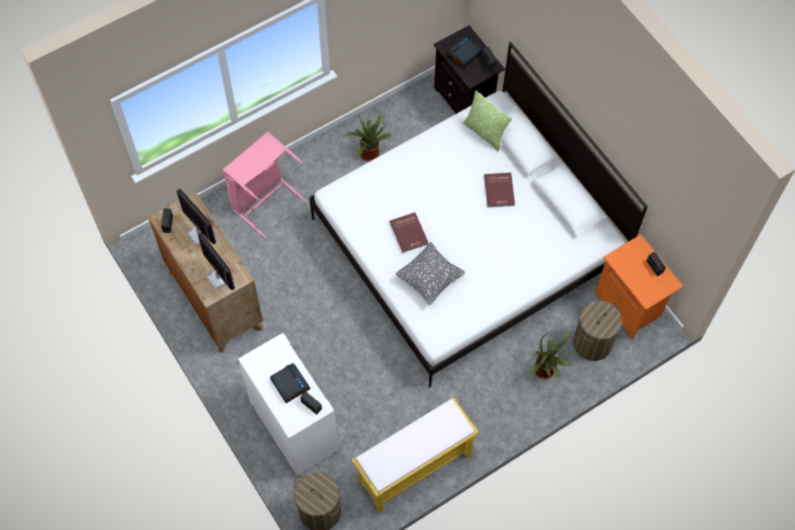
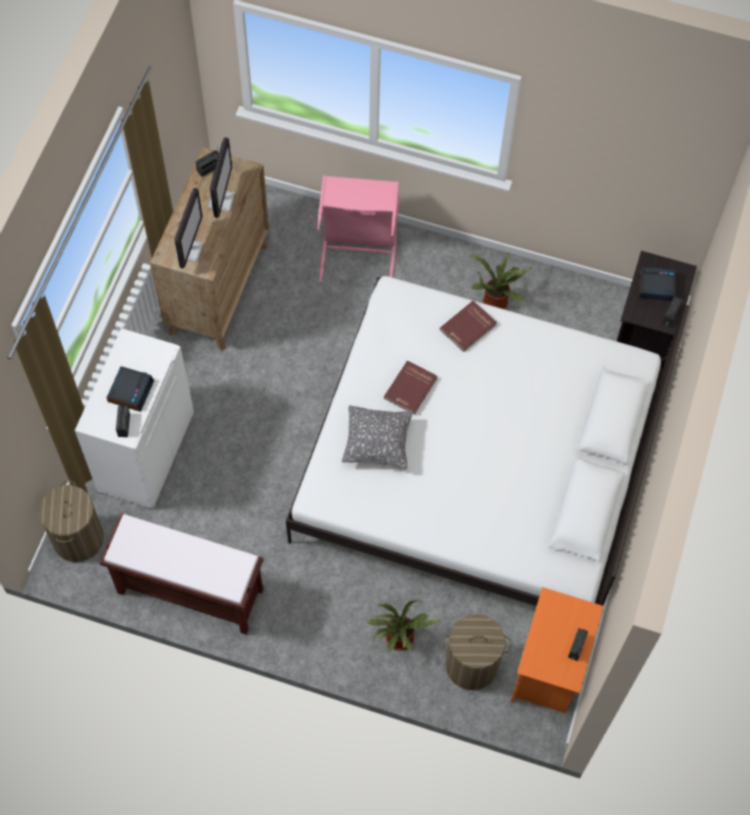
camera: 50 degrees right, 0 degrees up
(414, 469) = (189, 591): yellow bench -> brown bench
(485, 133) = (592, 376): pillow -> none
(500, 190) = (537, 437): red book -> red book (468, 328)

